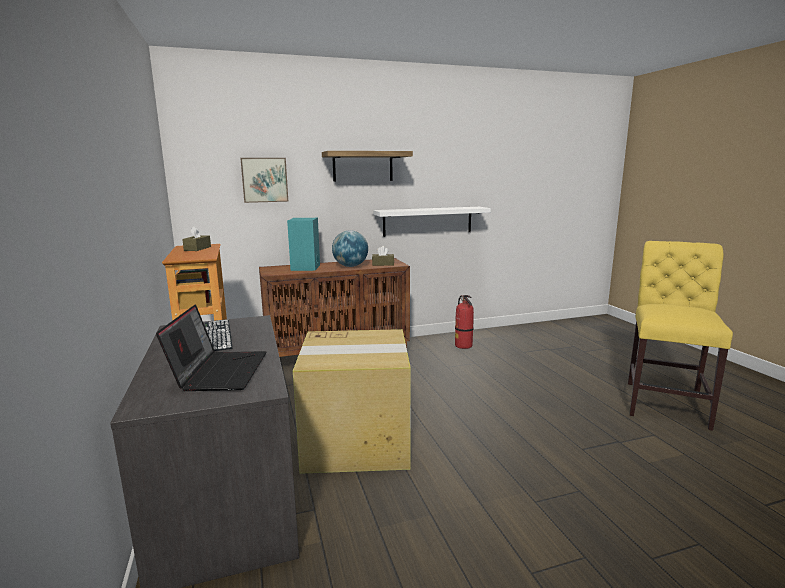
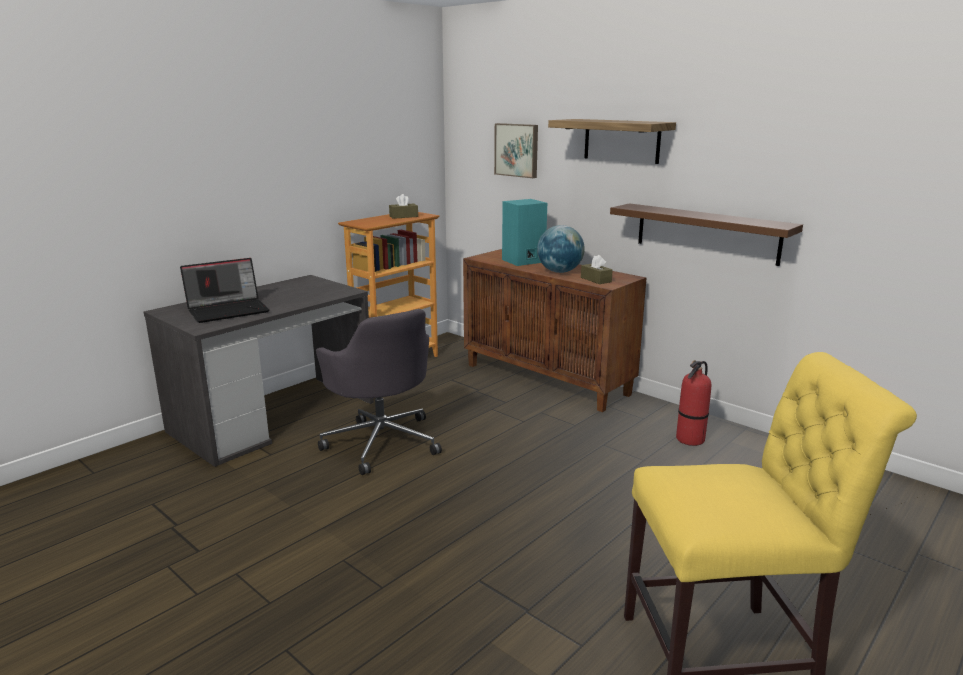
camera: 60 degrees right, 5 degrees up
(217, 335) = (301, 291): keyboard -> none
(358, 440) = (382, 442): cardboard box -> grey office chair
(428, 221) = (706, 233): white shelf -> brown shelf

